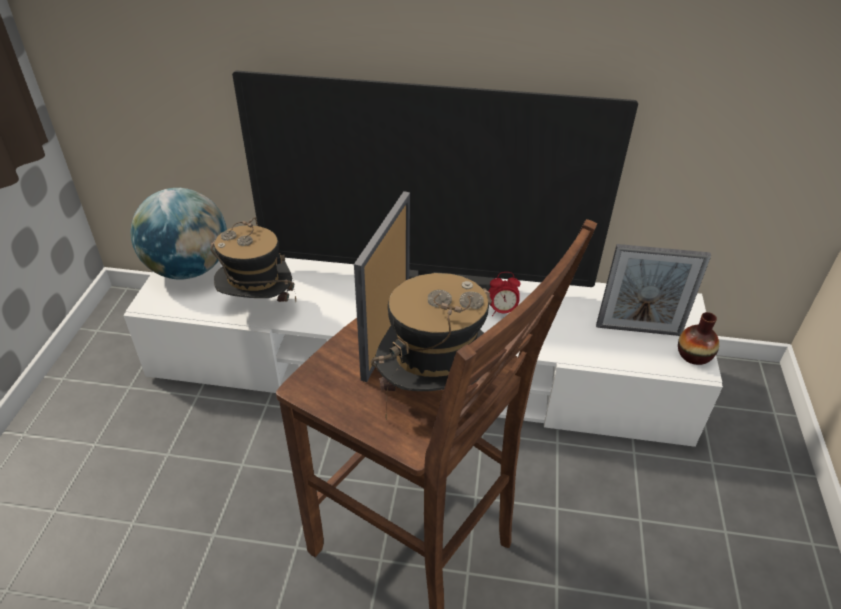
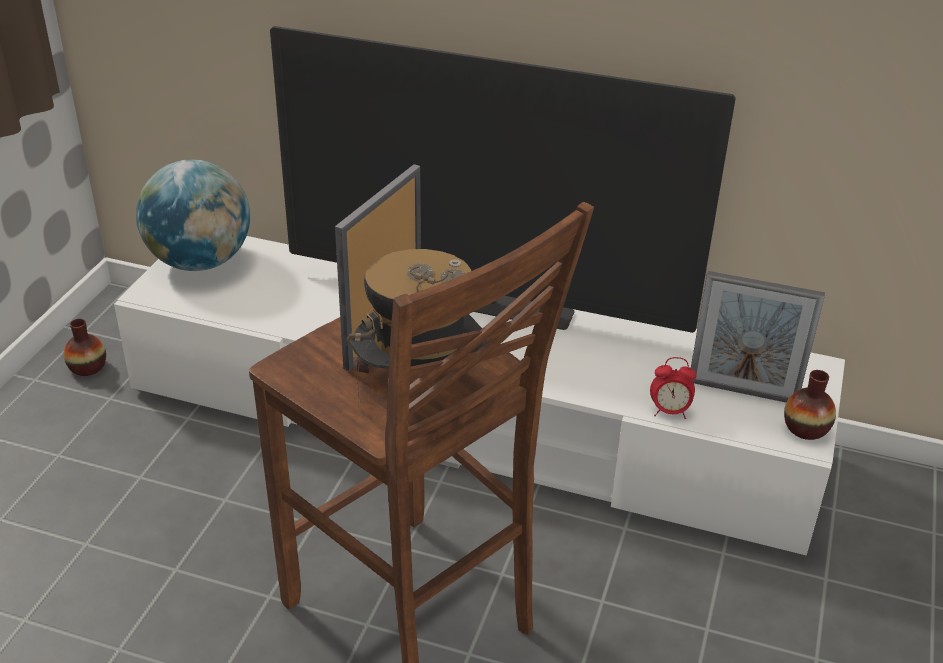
camera: 10 degrees right, 5 degrees down
(105, 362) = (88, 367): none -> vase
(258, 307) = (272, 312): hat -> none
(502, 311) = (572, 350): alarm clock -> alarm clock (669, 411)

